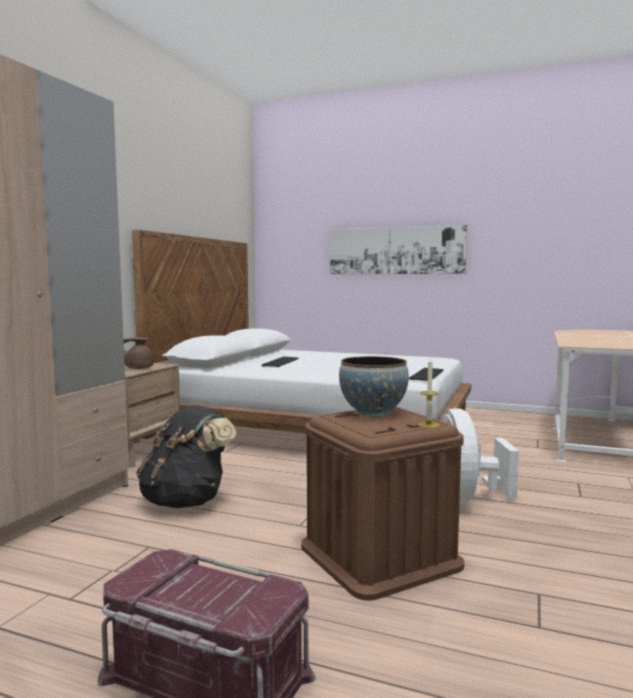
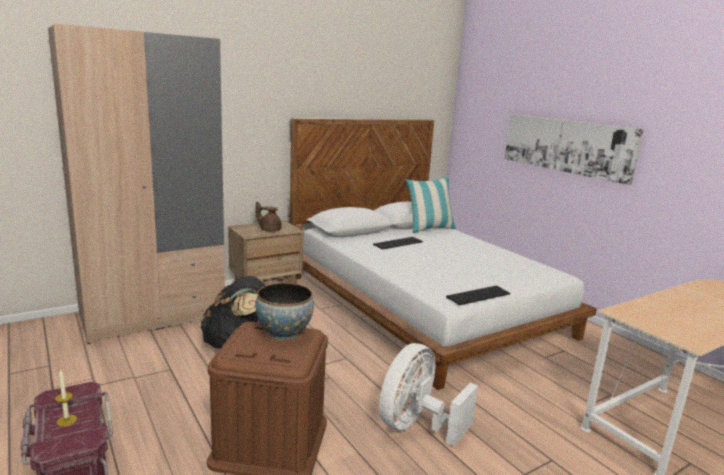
camera: 35 degrees right, 10 degrees up
(281, 352) = (429, 229): none -> pillow
(428, 425) = (285, 362): candle -> candle (67, 420)

